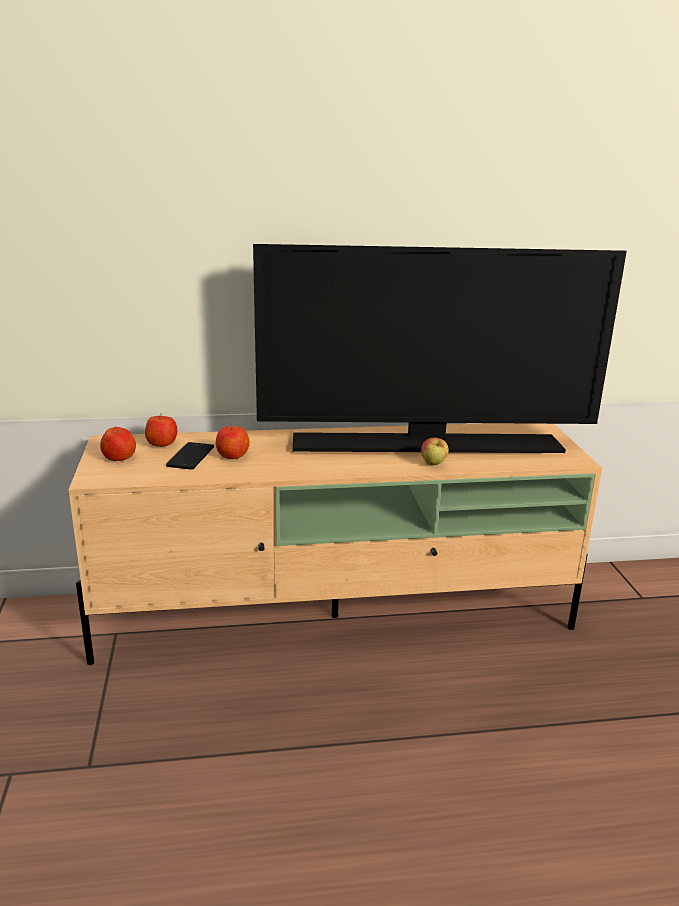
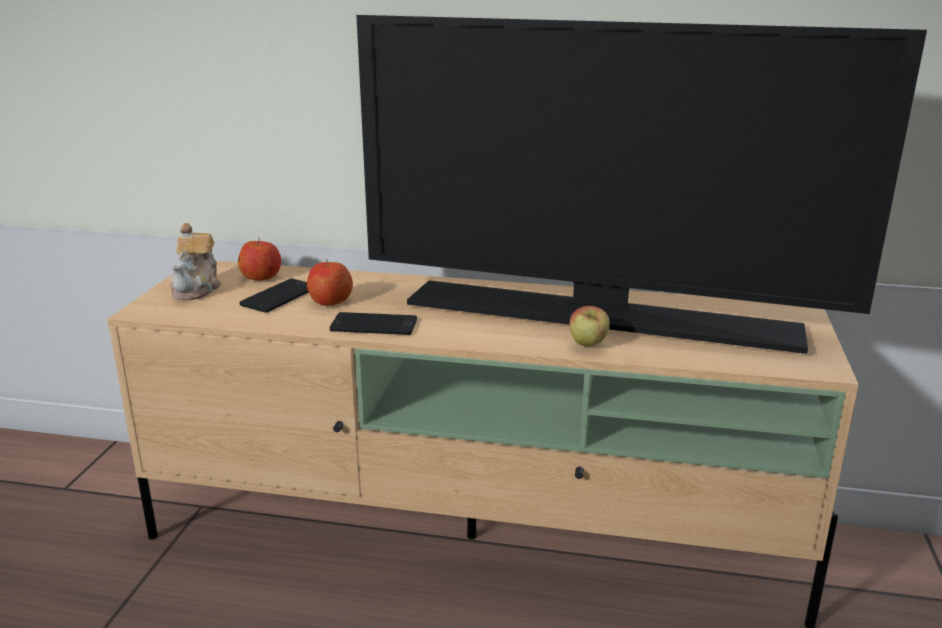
camera: 20 degrees right, 0 degrees up
(119, 458) = (197, 288): apple -> teapot
(280, 469) = (374, 325): none -> phone

